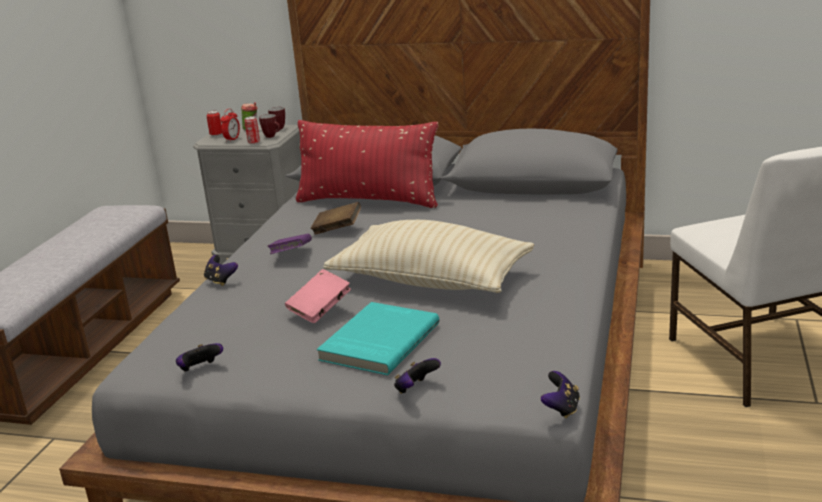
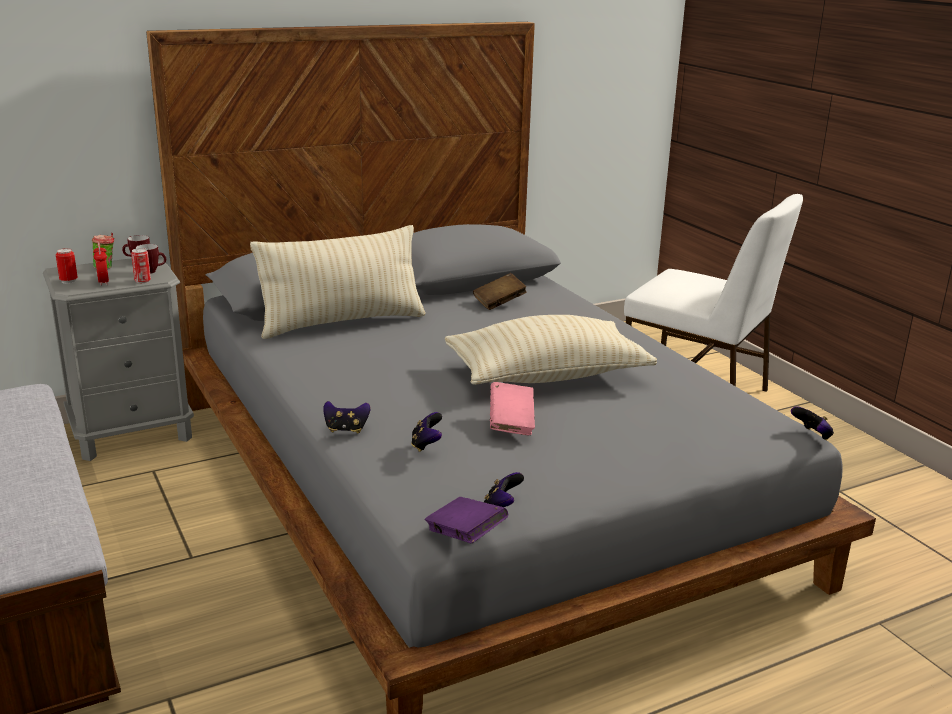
camera: 45 degrees left, 0 degrees up
(291, 255) = (372, 388): purple book -> purple book (465, 535)
(337, 229) = (368, 354): brown book -> brown book (499, 303)
(368, 201) = (342, 323): red pillow -> beige pillow
(378, 341) = (604, 433): turquoise book -> none
(416, 389) = (705, 456): game controller -> game controller (426, 445)

